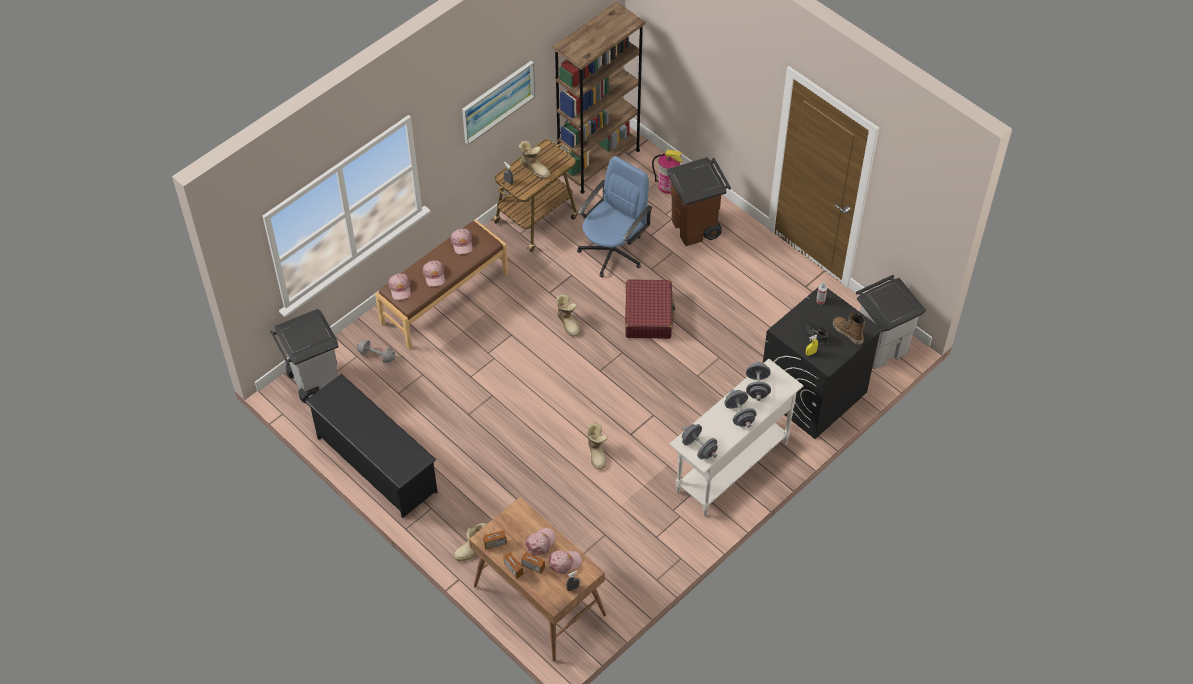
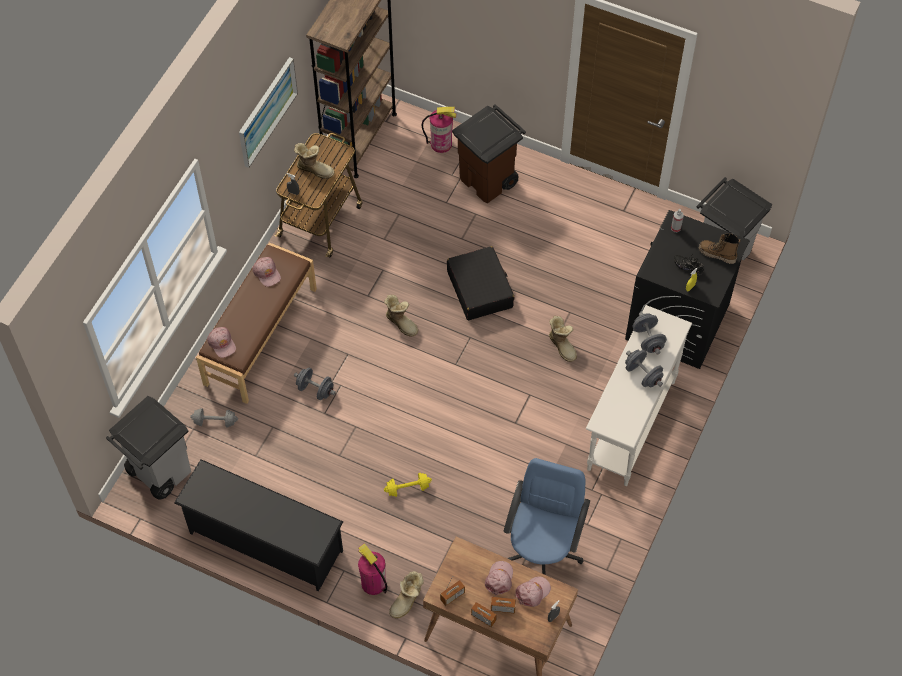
camera: 20 degrees left, 5 degrees up
(434, 275) = (252, 318): pink cap -> none
(451, 526) = (373, 583): none -> fire extinguisher
(514, 459) = (407, 488): none -> yellow dumbbell
(597, 453) = (490, 454): boot -> boot (562, 345)
(613, 251) = (415, 231): blue office chair -> blue office chair (543, 550)
(648, 315) = (480, 289): red suitcase -> black suitcase
(699, 448) = (617, 424): grey dumbbell -> grey dumbbell (315, 389)

